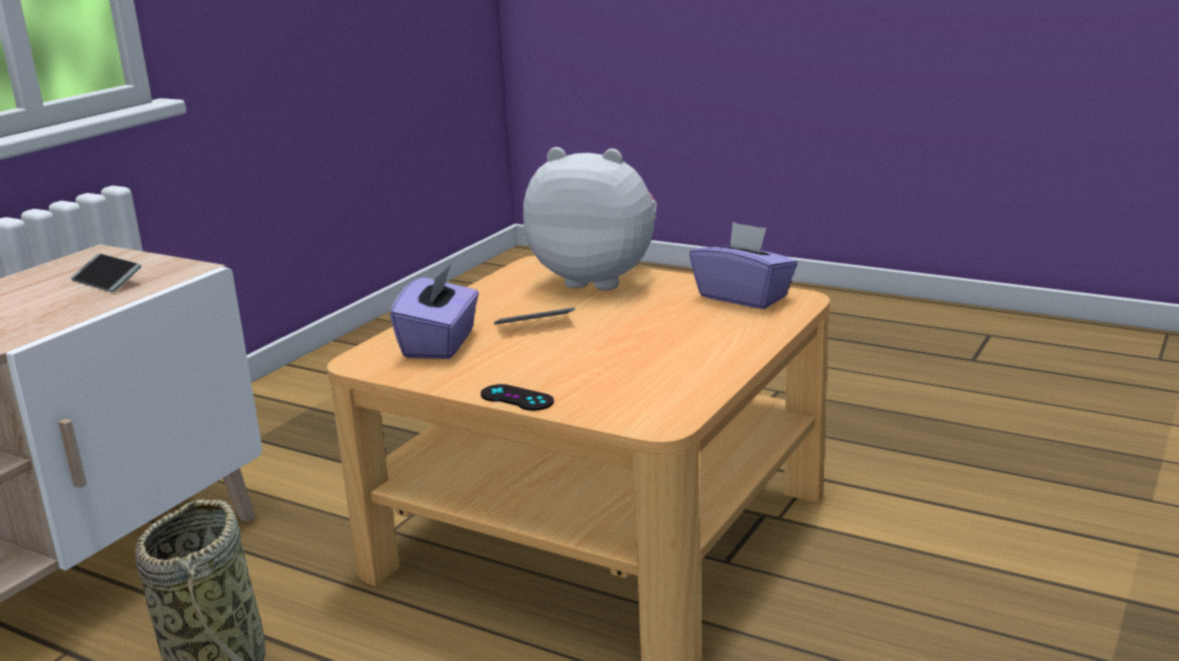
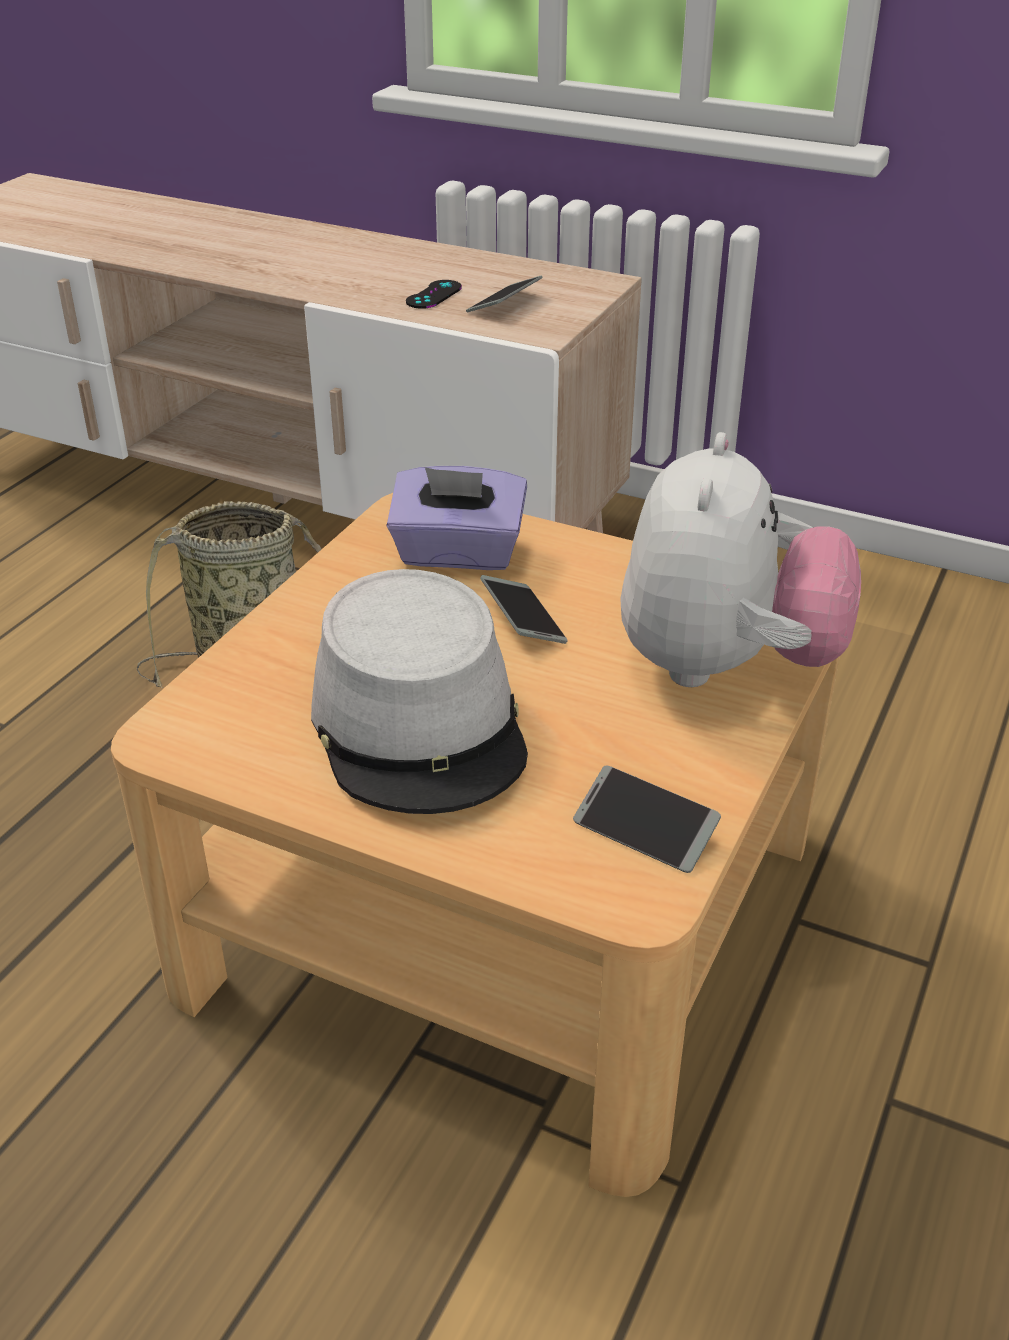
camera: 85 degrees right, 15 degrees up
(517, 398) = (272, 623): black game controller -> black game controller (434, 295)
(648, 348) = (420, 723): none -> grey hat
(743, 297) = (645, 829): purple tissue box -> phone

